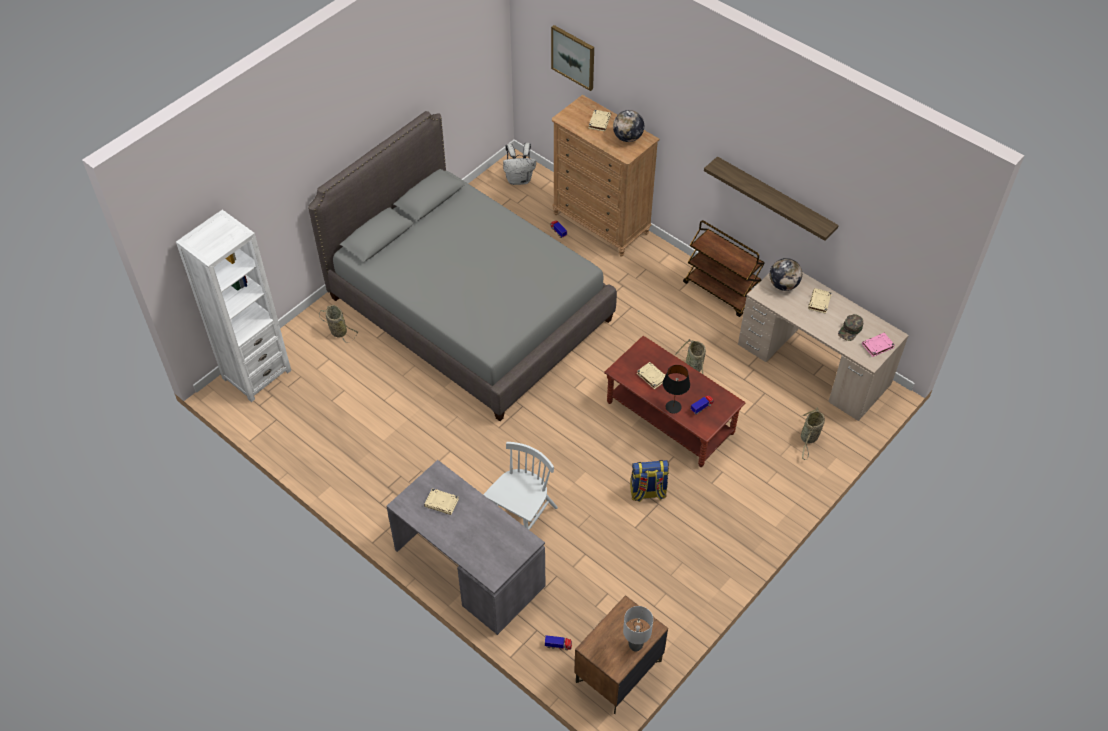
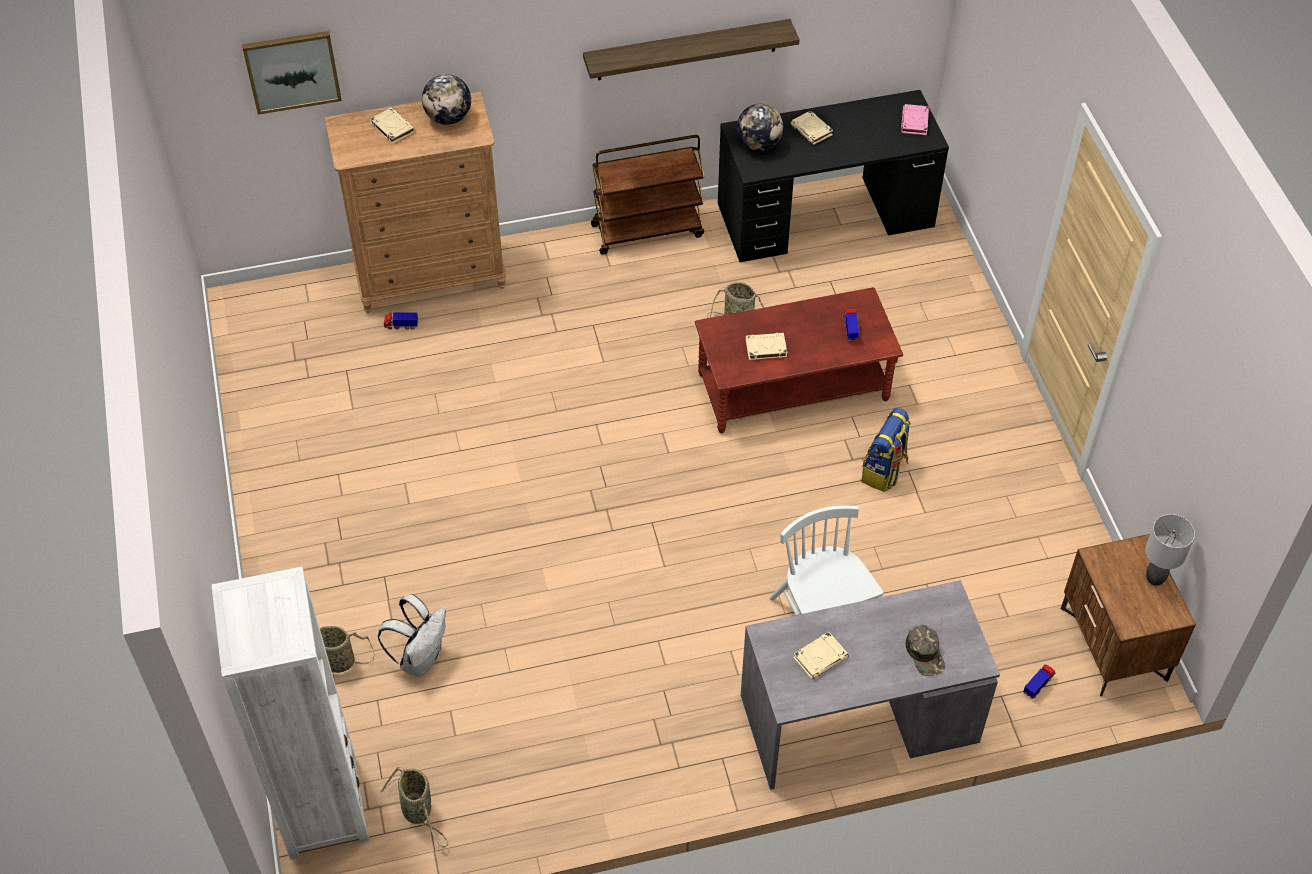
camera: 55 degrees left, 0 degrees up
(469, 308) = (439, 489): grey bed -> none
(519, 179) = (268, 313): white backpack -> white backpack (420, 658)
(673, 406) = (827, 354): black table lamp -> none
(809, 438) = (924, 281): basket -> basket (418, 812)
(813, 364) = (826, 215): beige desk -> black desk
(850, 330) = (873, 129): green cap -> green cap (925, 653)

